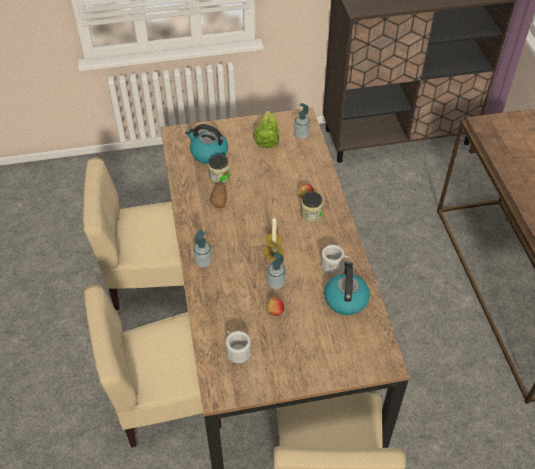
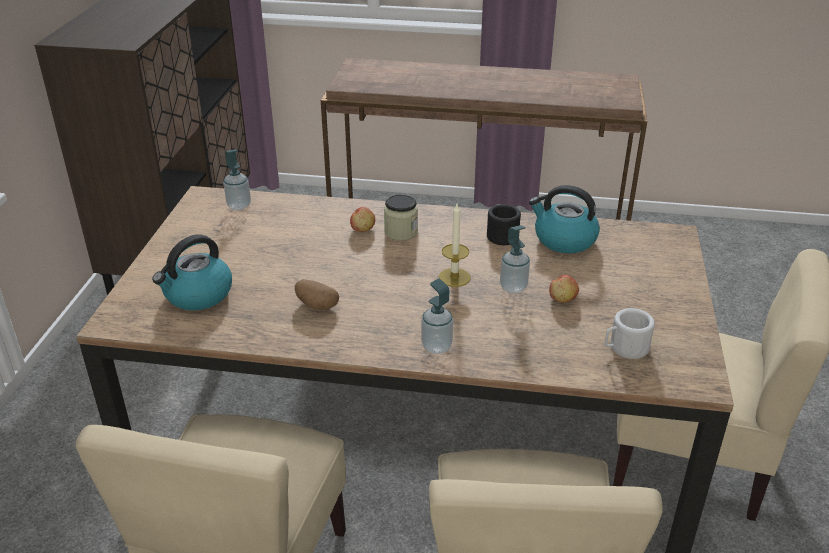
camera: 70 degrees left, 15 degrees down
(219, 177) = (262, 295): jar -> none
(267, 138) = (218, 235): lettuce -> none
(334, 266) = (504, 235): white mug -> black mug

